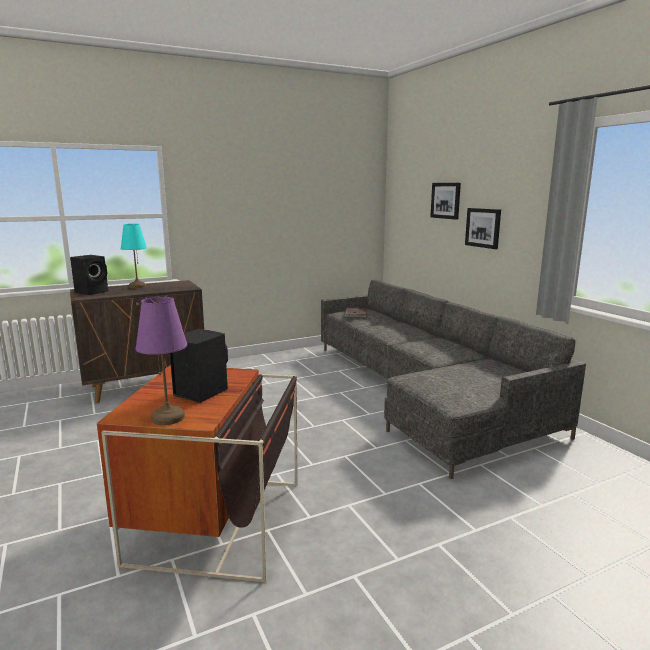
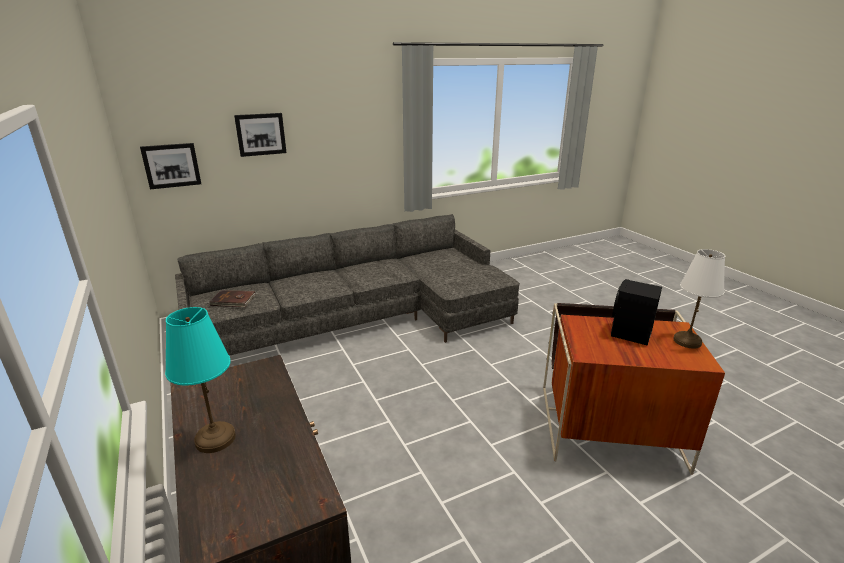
camera: 90 degrees left, 10 degrees up
(92, 292) = (253, 501): black speaker -> none
(168, 417) = (686, 341): purple table lamp -> white table lamp
(483, 227) = (323, 155): picture -> picture (171, 165)

